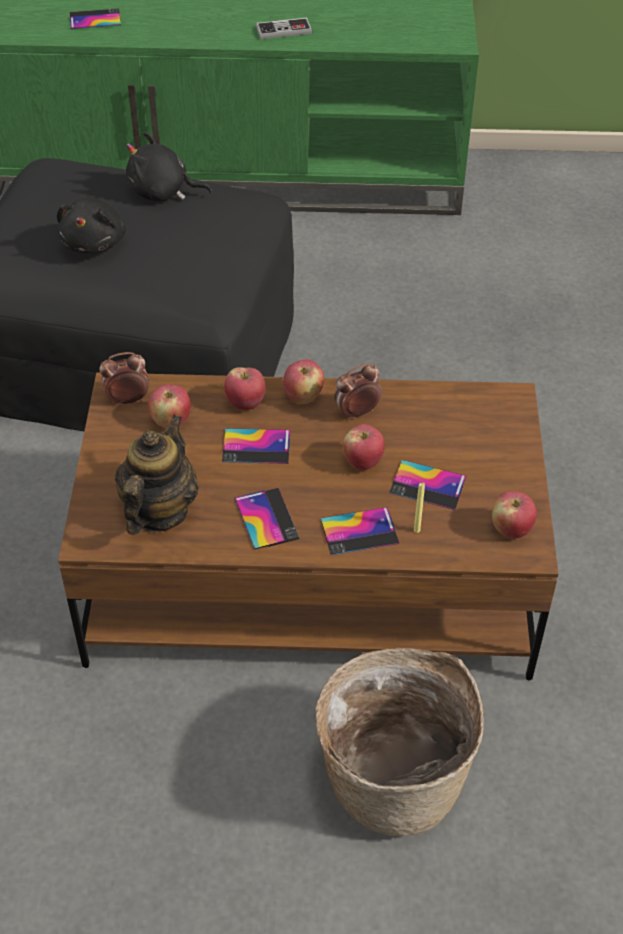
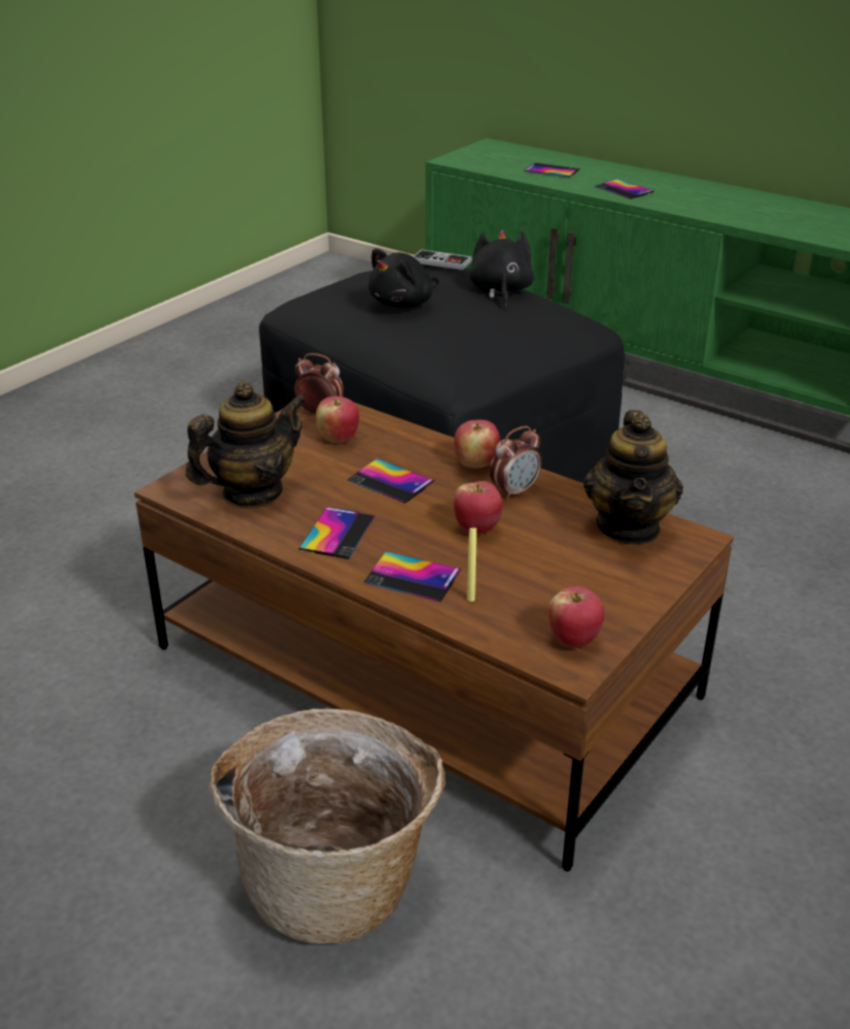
camera: 35 degrees right, 15 degrees down
(162, 192) = (500, 291): black plush toy -> black plush toy turned 45 degrees clockwise
(246, 403) = (417, 450): apple -> none
(284, 30) = (714, 208): game controller -> game controller (441, 262)
(357, 412) = (514, 492): alarm clock -> alarm clock turned 135 degrees clockwise
(427, 485) = (523, 570): phone -> phone (624, 189)
(463, 408) = (629, 527): none -> teapot

